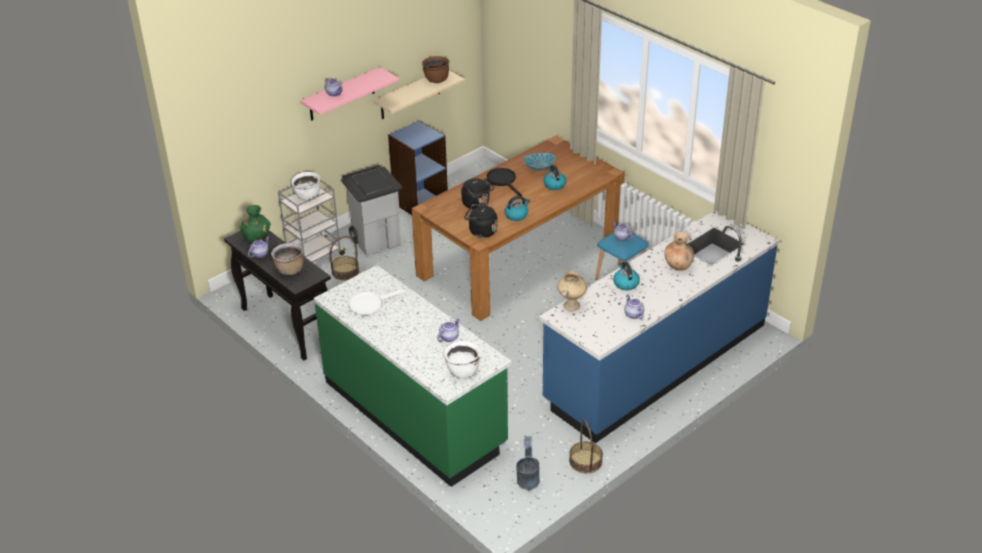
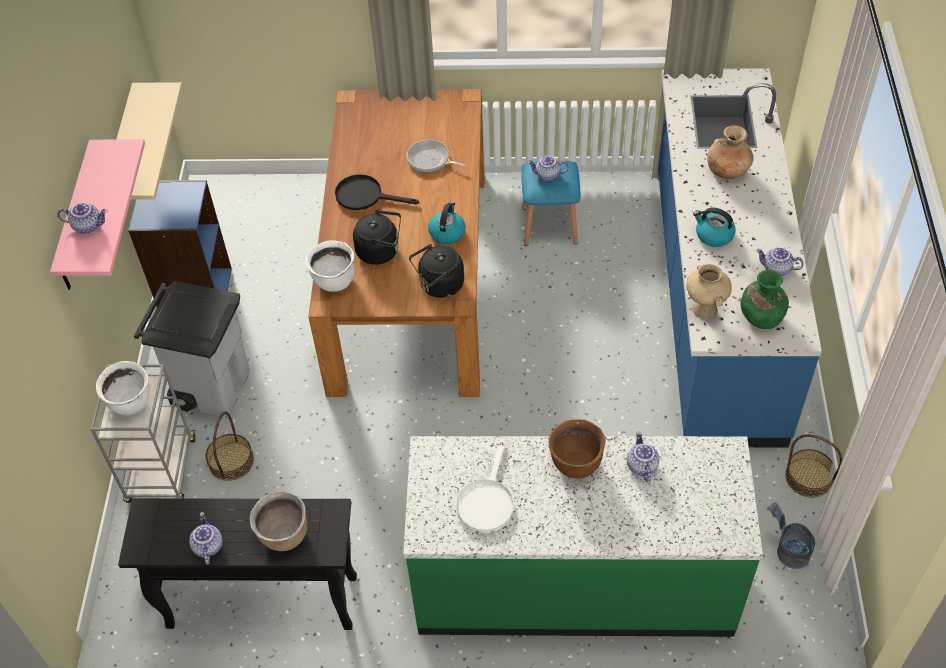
camera: 45 degrees left, 15 degrees up
(257, 237) = (164, 523): green vase -> green vase (760, 316)
(436, 80) = (146, 108): brown cooking pot -> brown cooking pot (576, 464)
(462, 372) = (722, 499): white cooking pot -> white cooking pot (334, 281)
(539, 167) = (380, 148): bowl -> none
(554, 185) = (430, 159): kettle -> frying pan

